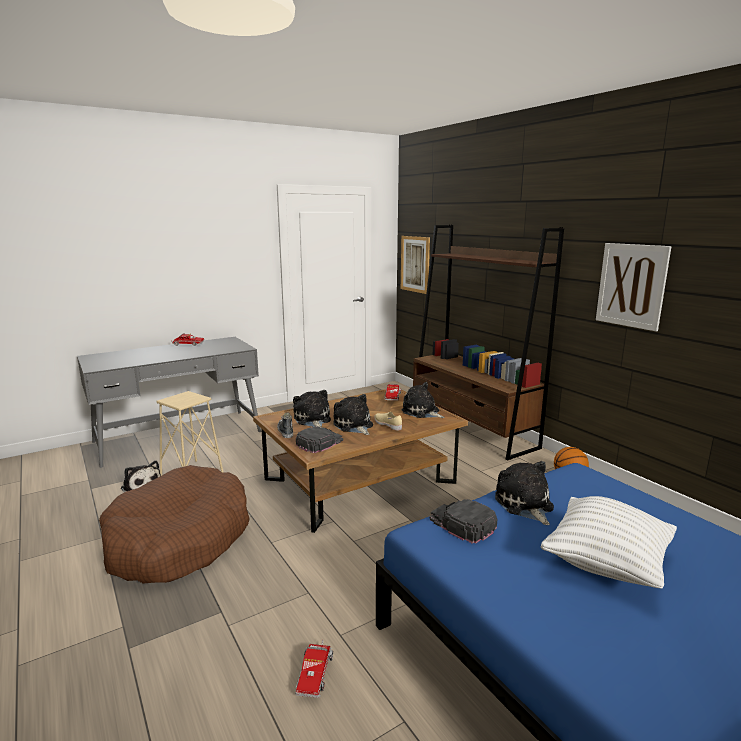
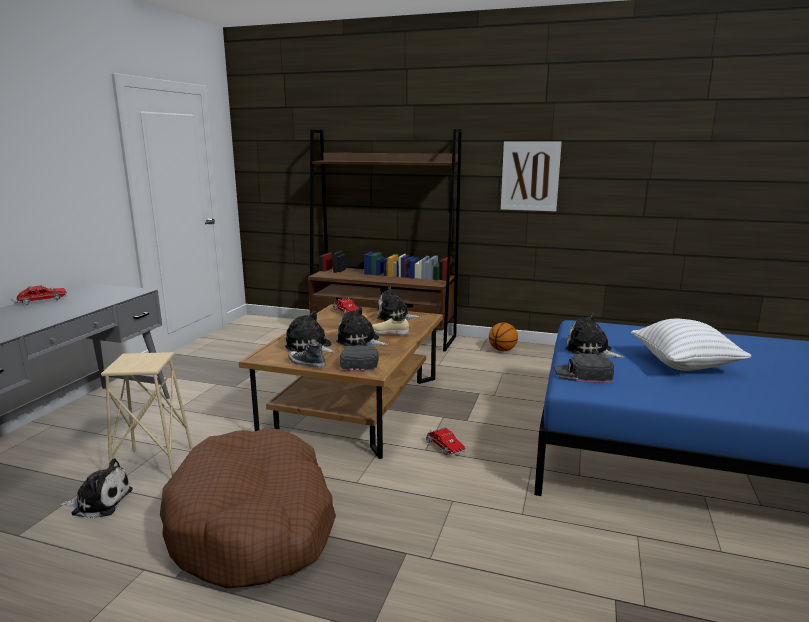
camera: 40 degrees left, 0 degrees up
(315, 673) = (546, 546): toy truck -> toy truck (443, 447)
(415, 264) = (267, 176): picture -> none

